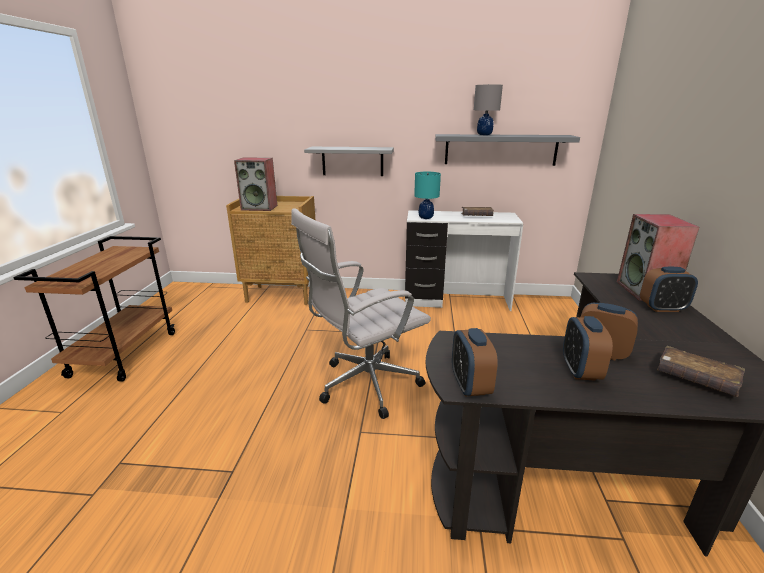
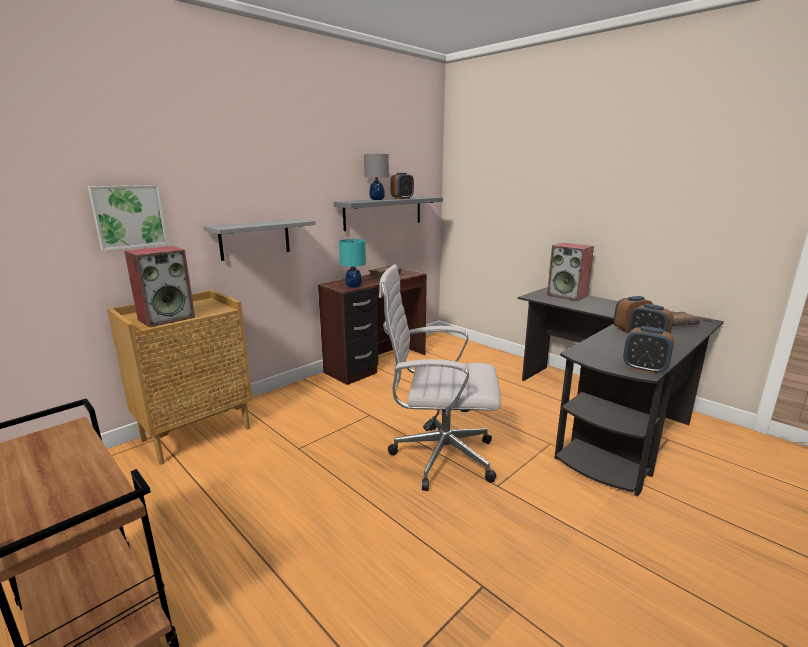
camera: 50 degrees left, 5 degrees down
(262, 135) = (129, 216): none -> picture
(364, 386) = (438, 457): white office chair -> white office chair turned 90 degrees clockwise
(456, 301) = (377, 364): white desk -> brown desk
(662, 308) = (592, 301): alarm clock -> alarm clock (402, 198)

